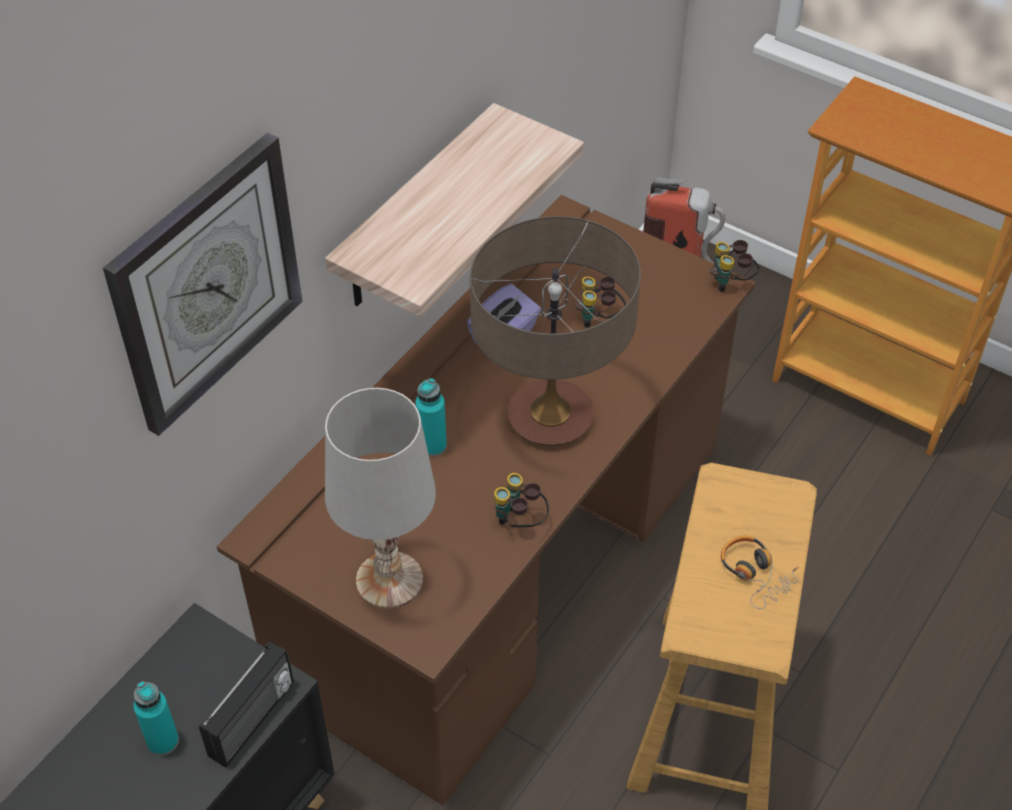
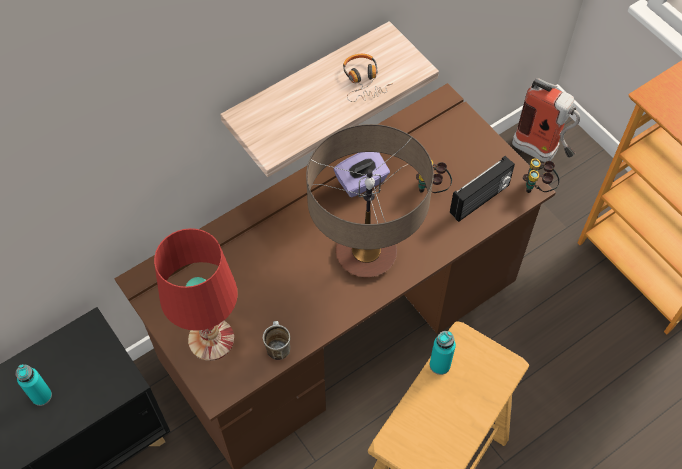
camera: 20 degrees right, 10 degrees up
(206, 283) = (108, 126): wall clock -> none
(253, 720) = (100, 401): radio -> radio (480, 200)
(390, 580) = (211, 339): white table lamp -> red table lamp
(432, 445) = (279, 250): turquoise bottle -> turquoise bottle (440, 365)
(484, 562) = (277, 347): none -> mug
(519, 522) = (312, 325): binoculars -> none
(755, 574) = (455, 417): headphones -> headphones (363, 81)

